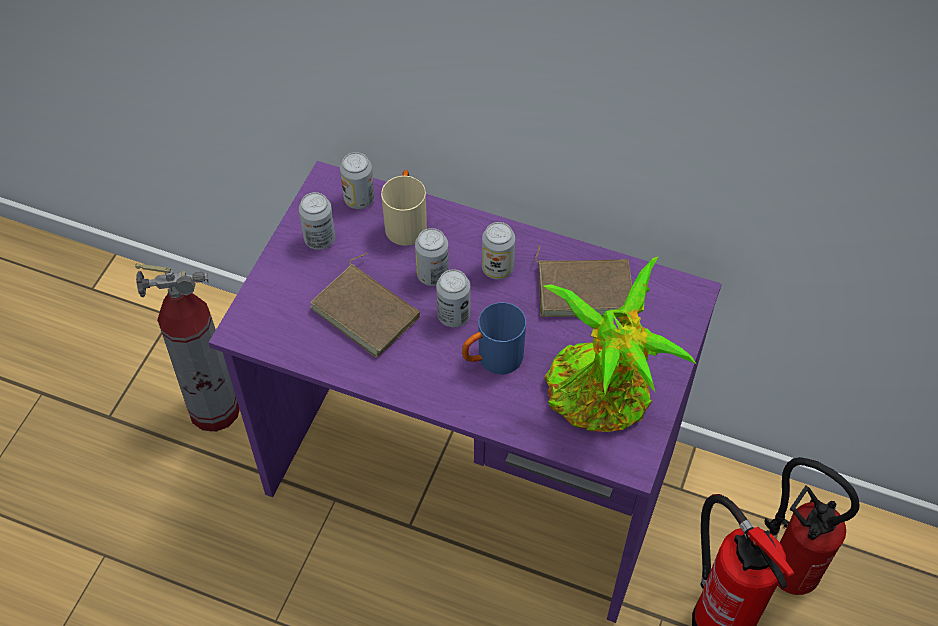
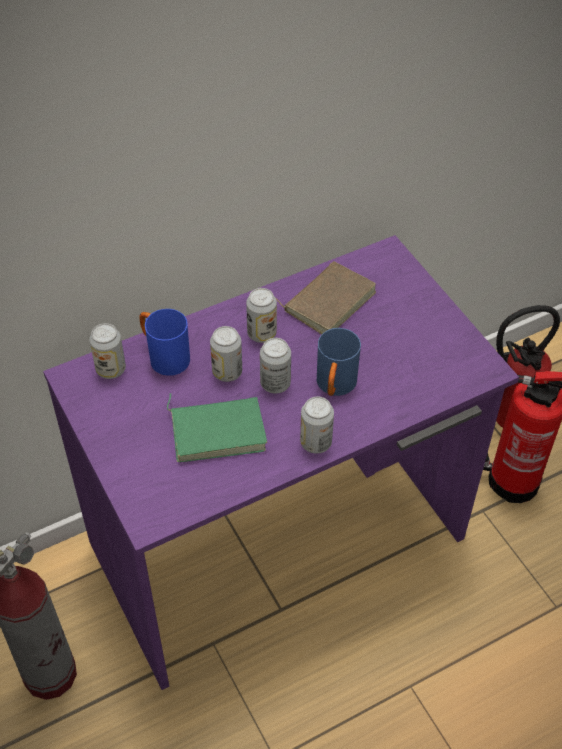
camera: 50 degrees left, 5 degrees down
(320, 239) = (119, 416): can -> can (316, 442)
(368, 311) = (218, 430): brown book -> green book
(406, 222) = (164, 356): beige mug -> blue mug
(602, 398) = (424, 351): potted plant -> none

